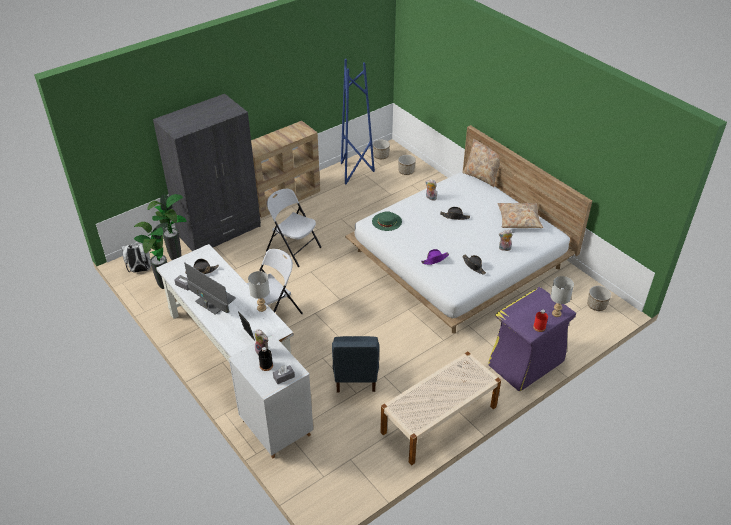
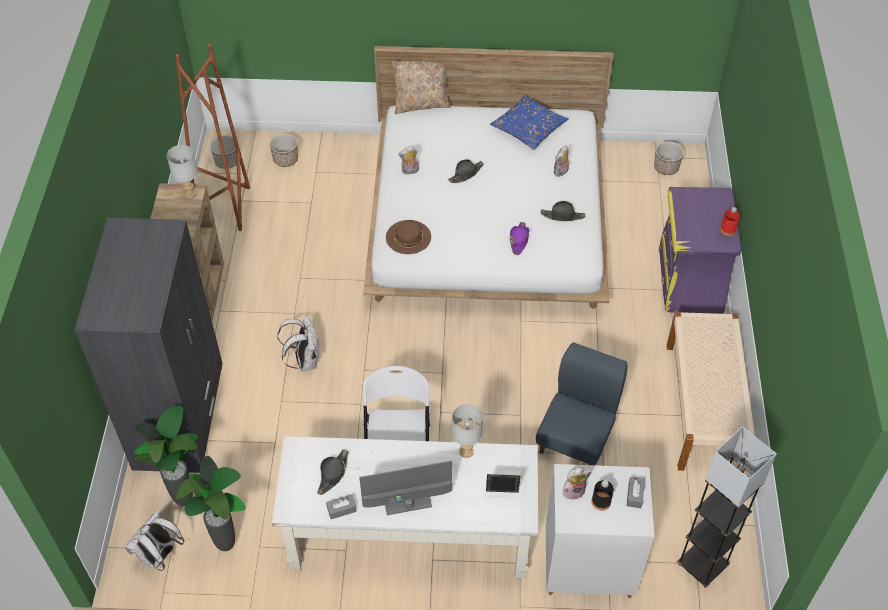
camera: 50 degrees left, 10 degrees up
(293, 249) = (304, 360): white chair -> white backpack
(325, 480) = (702, 565): none -> grey floor lamp
(353, 173) = (228, 208): blue clothes rack -> brown clothes rack
(355, 375) = (576, 438): blue chair -> blue chair turned 105 degrees counterclockwise
(386, 221) = (408, 237): green hat -> brown hat
(519, 220) = (528, 128): beige pillow -> blue pillow
(556, 314) = (721, 203): grey table lamp -> grey table lamp (190, 194)

